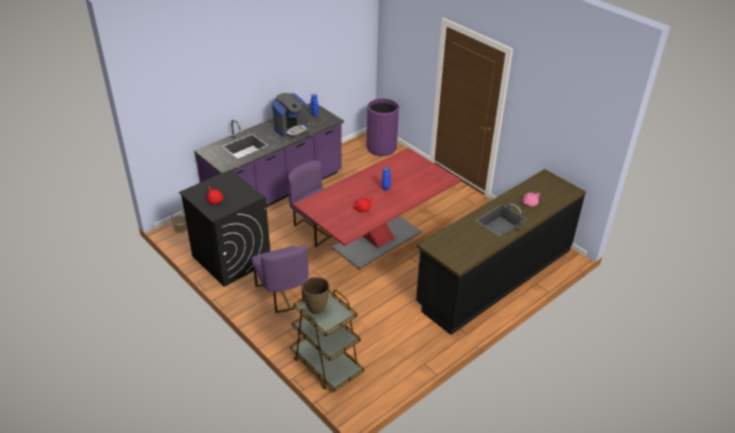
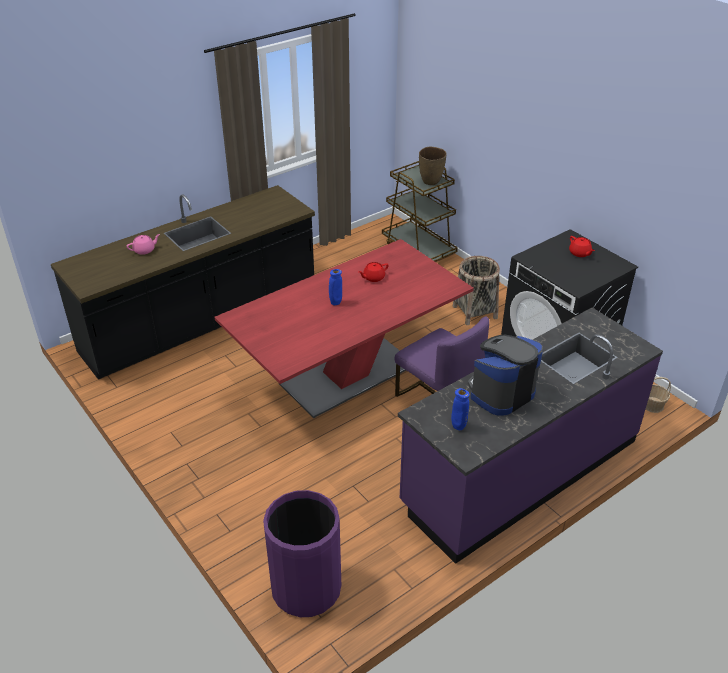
camera: 175 degrees left, 0 degrees up
(282, 294) = (475, 312): purple chair -> basket

